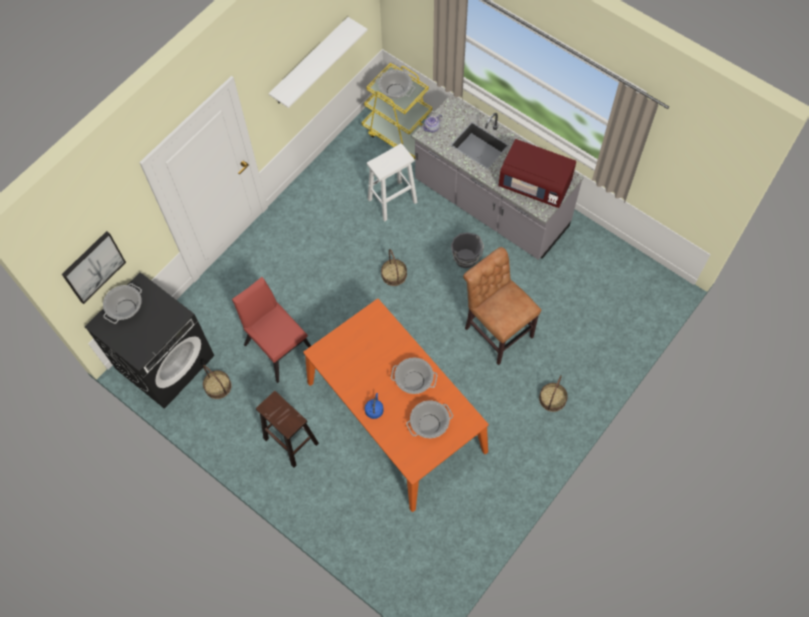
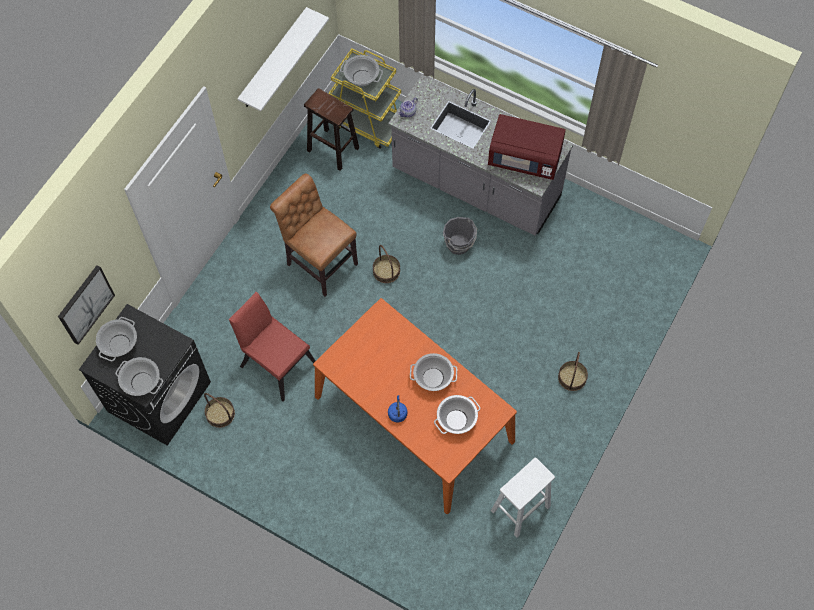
camera: 10 degrees left, 0 degrees up
(139, 347) = (141, 382): none -> cooking pot
(290, 440) = (307, 459): brown stool -> brown stool (332, 149)
(392, 201) = (371, 194): white stool -> white stool (520, 509)
(496, 330) = (502, 314): brown chair -> brown chair (319, 262)

